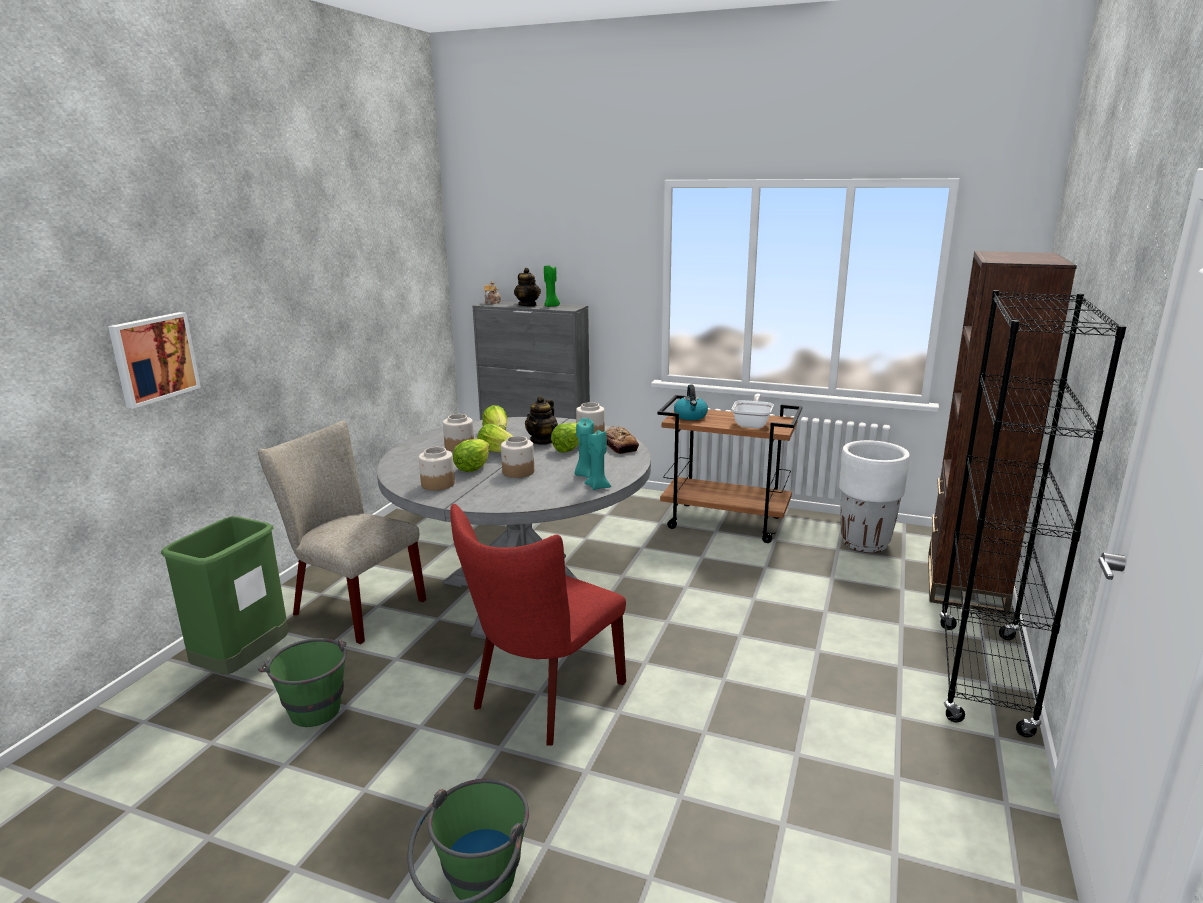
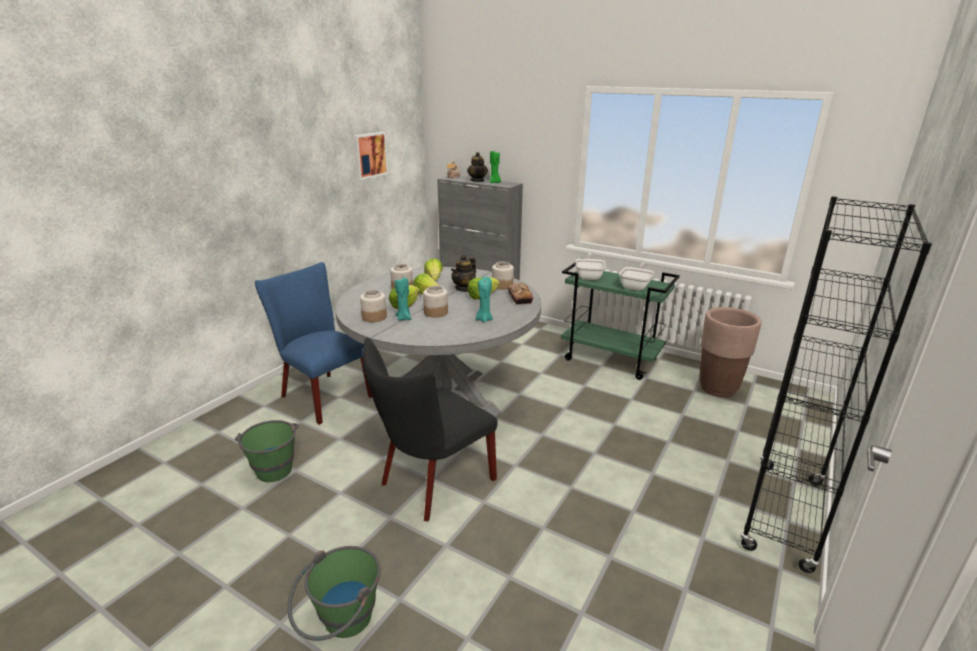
camera: 10 degrees right, 5 degrees up
(153, 358) = (181, 211): picture -> picture (369, 155)
(244, 665) = (238, 430): green trash can -> none
(352, 606) = (322, 395): beige chair -> blue chair
(543, 699) = (432, 484): red chair -> black chair
(598, 486) = (489, 330): turquoise candle -> turquoise candle (404, 318)
(690, 416) = (589, 276): kettle -> frying pan
(726, 522) = (611, 359): brown cart -> green cart
(865, 543) = (718, 388): white planter -> brown planter
(965, 583) = (792, 432): brown bookcase -> none

